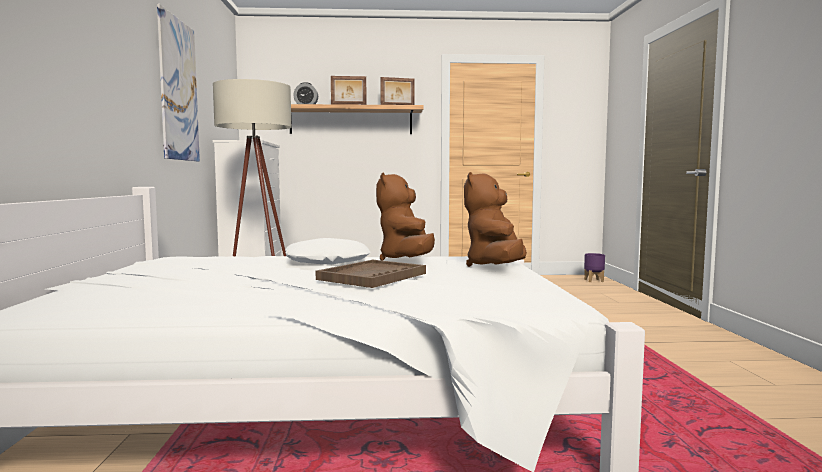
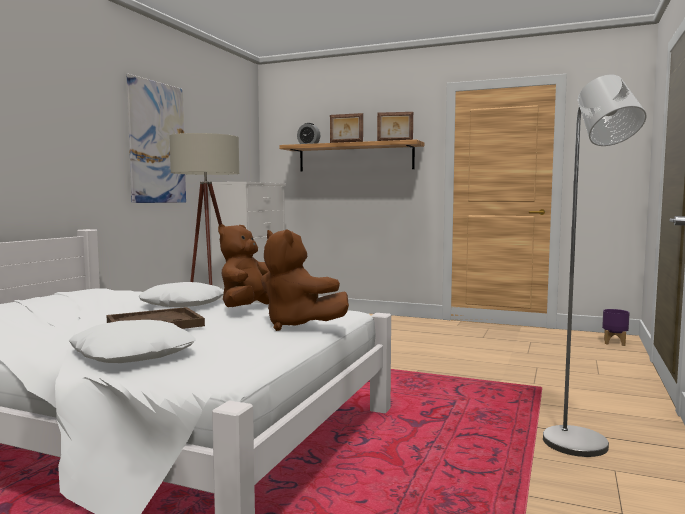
camera: 25 degrees right, 0 degrees up
(434, 299) = (134, 354): none -> white pillow
(496, 267) = (297, 325): brown plush toy -> brown plush toy turned 90 degrees counterclockwise
(689, 350) = (582, 448): none -> grey floor lamp

